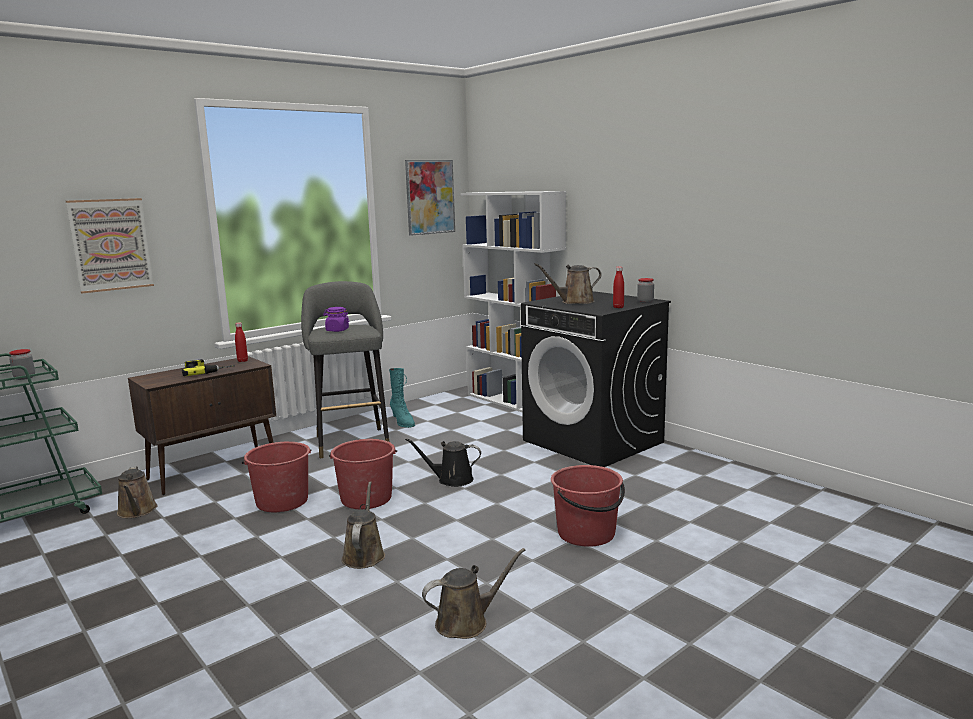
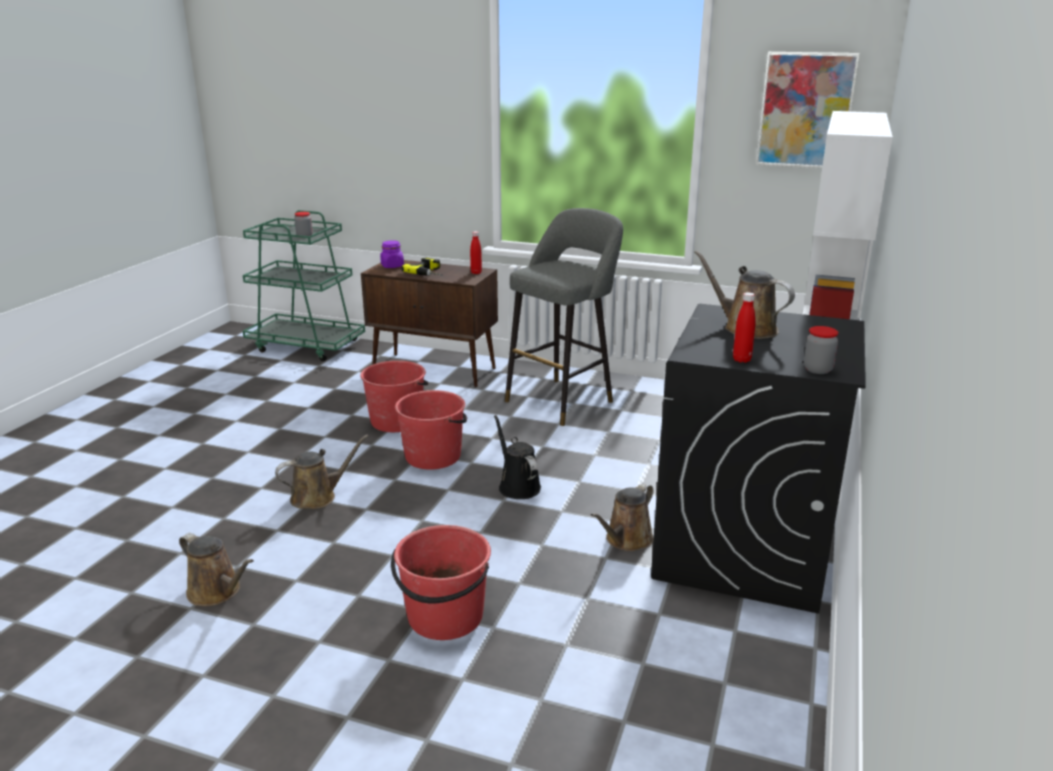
camera: 60 degrees right, 10 degrees up
(110, 244) = (402, 129): picture -> none
(137, 511) = (337, 376): brown watering can -> brown watering can (626, 540)
(337, 330) = (548, 268): purple jar -> purple jar (392, 266)
(402, 422) = (647, 406): turquoise boot -> none

